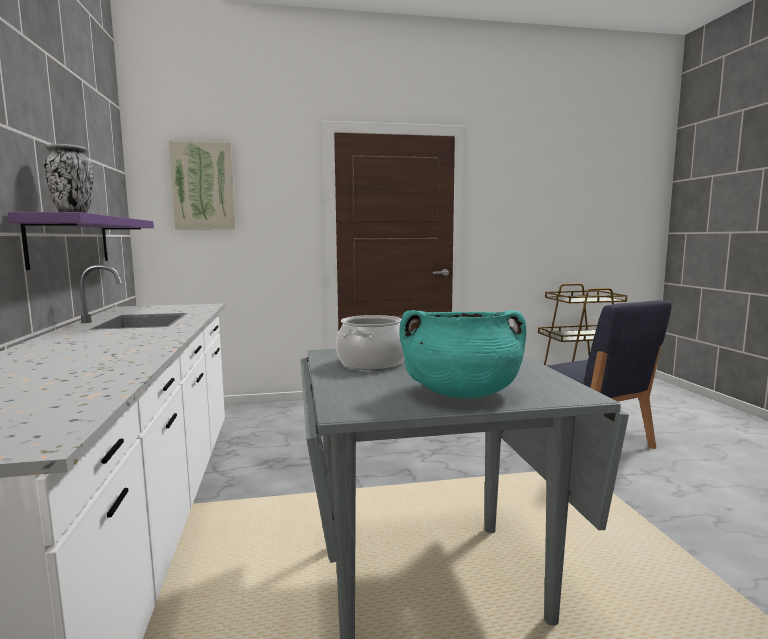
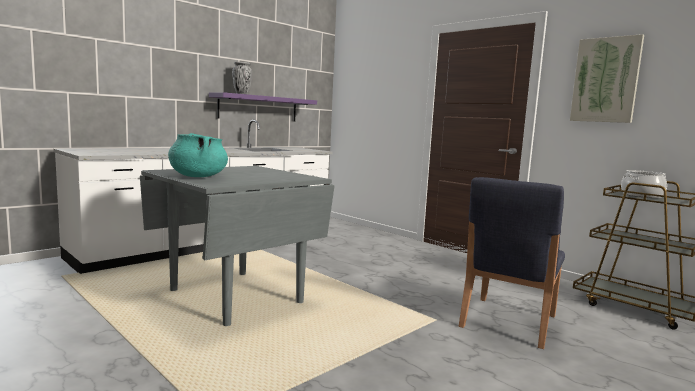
camera: 55 degrees right, 0 degrees up
(203, 186) = (364, 79): picture -> picture (605, 80)
(371, 362) = (241, 170): cooking pot -> cooking pot (641, 195)

